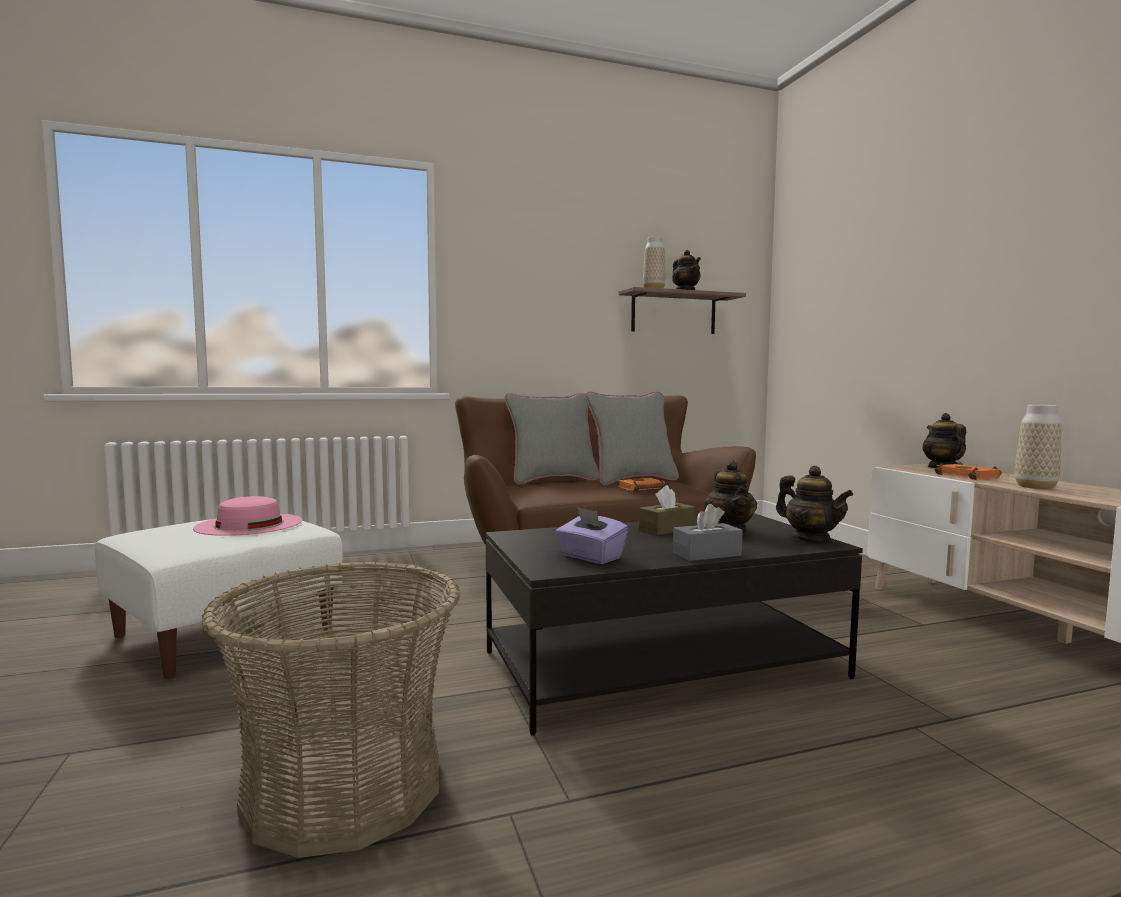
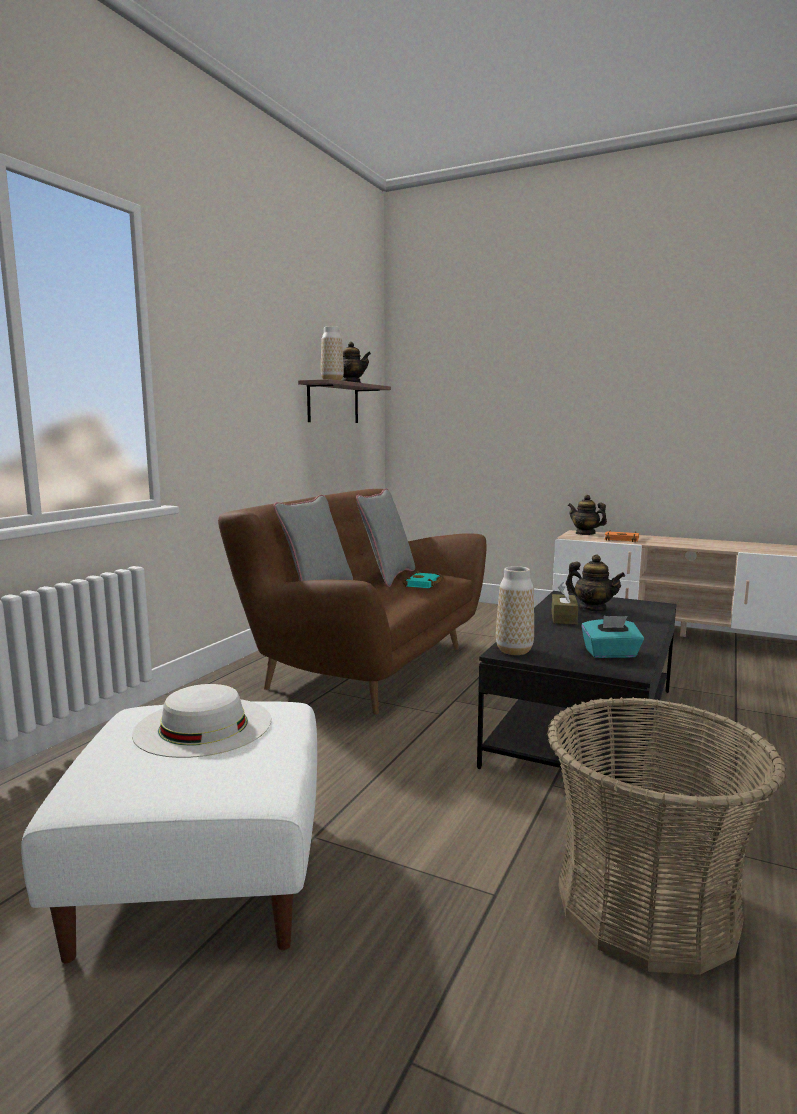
camera: 45 degrees left, 5 degrees up
(249, 524) = (203, 726): pink hat -> white hat
(590, 557) = (611, 654): purple tissue box -> turquoise tissue box
(641, 488) = (424, 584): orange book -> turquoise book
(706, 554) = (645, 631): grey tissue box -> none
(811, 540) = (644, 604): teapot -> none
(1035, 487) = (671, 543): vase -> vase (514, 651)

